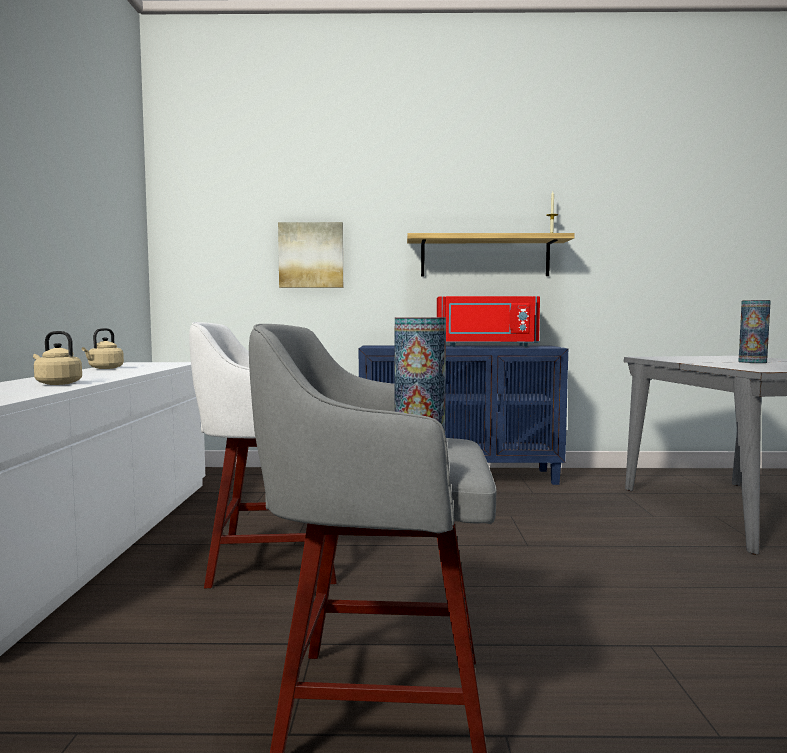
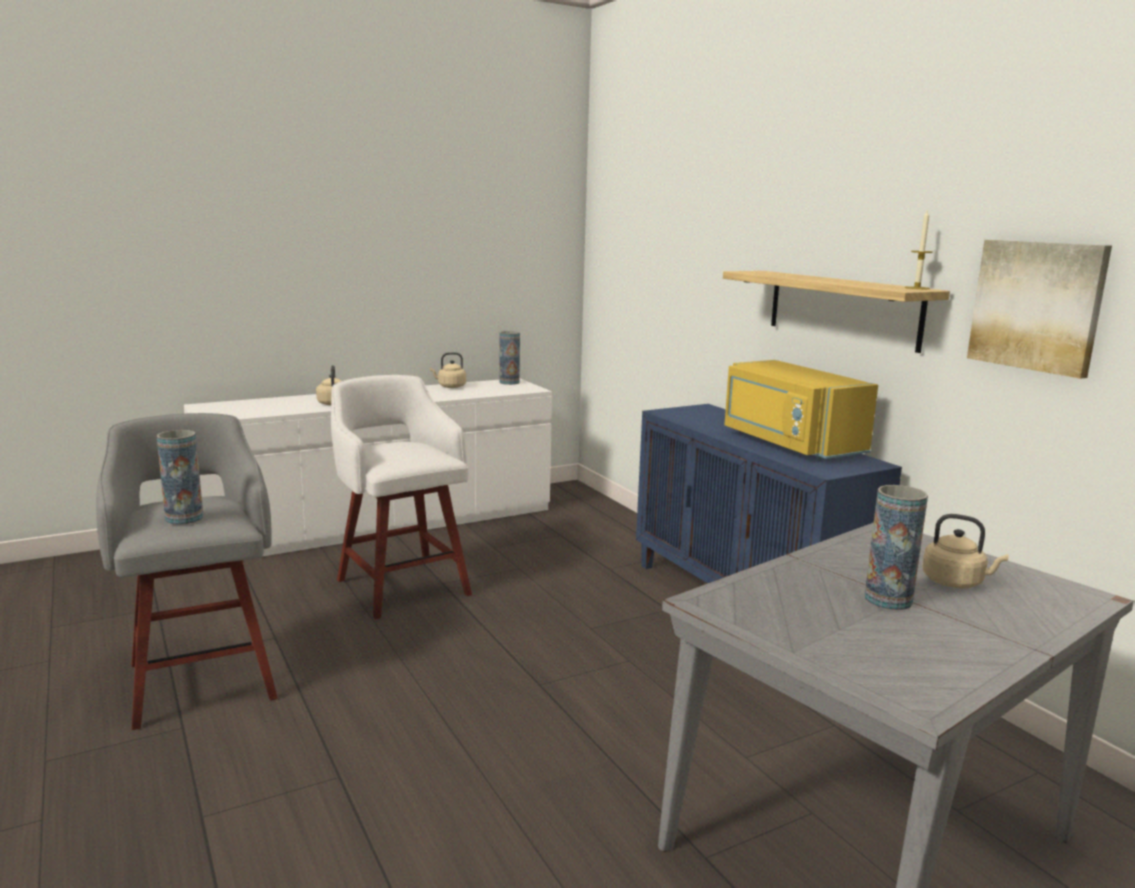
camera: 60 degrees right, 10 degrees up
(139, 363) = (509, 382): none -> vase
(311, 255) = (682, 283): picture -> picture (1037, 305)
(486, 346) = (788, 443): red microwave -> yellow microwave
(725, 359) = (955, 582): none -> beige kettle

